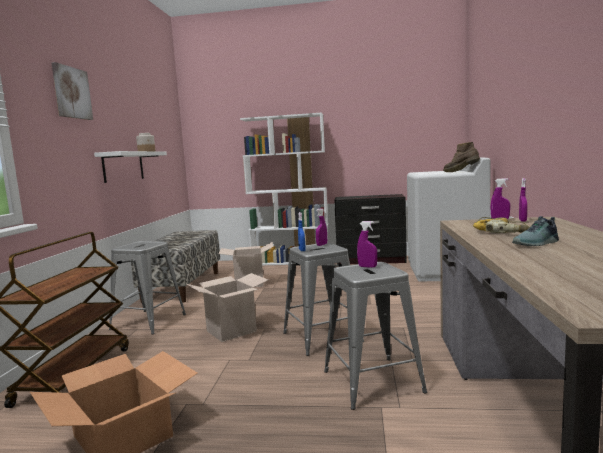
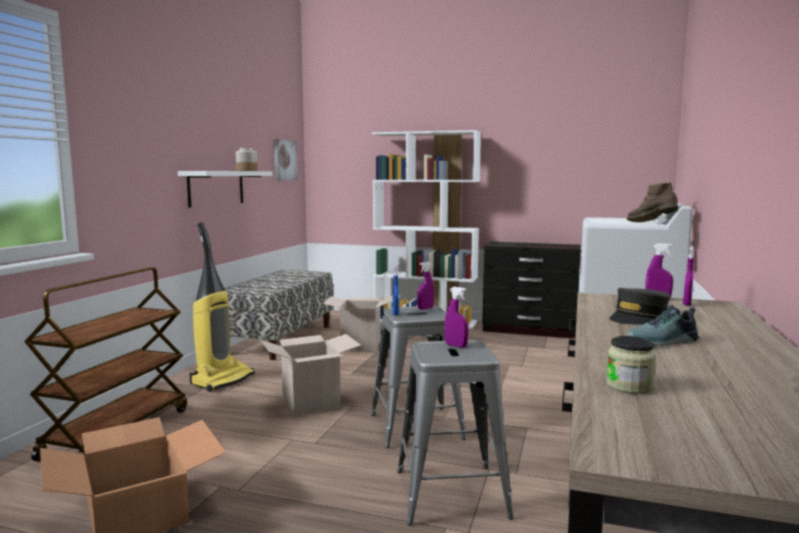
camera: 10 degrees right, 0 degrees up
(71, 93) = (153, 100): picture -> picture (284, 160)
(148, 322) = (222, 380): grey stool -> vacuum cleaner
(501, 231) = (638, 318): power drill -> grey cap
(550, 272) = (629, 386): none -> jar

